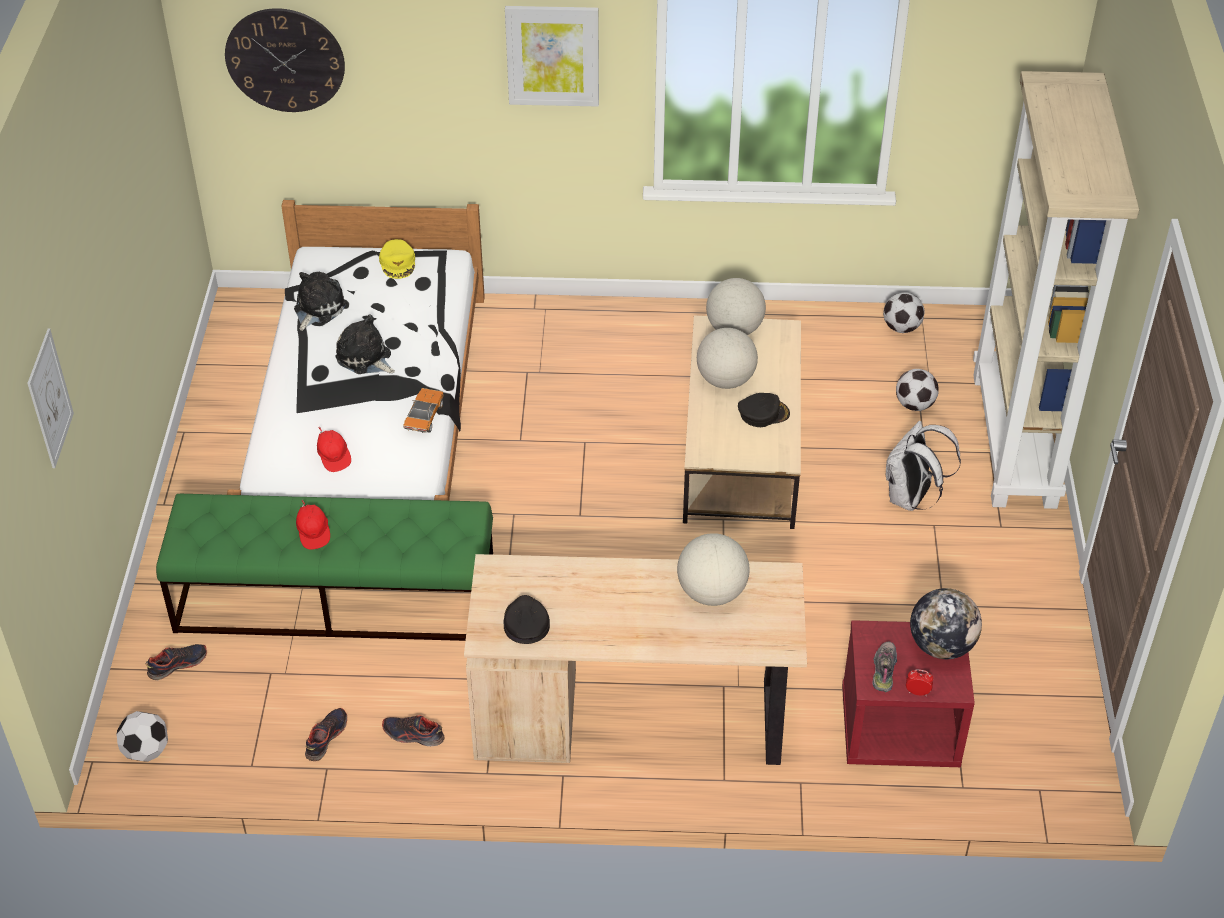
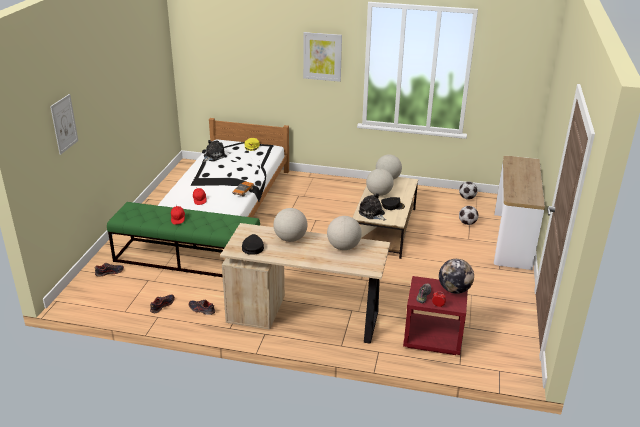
camera: 10 degrees right, 15 degrees down
(146, 751) = (81, 300): football -> none
(285, 60) = (215, 52): wall clock -> none
(365, 358) = (226, 172): plush toy -> plush toy (372, 214)
(596, 586) = (290, 239): none -> globe
(911, 498) = (458, 254): white backpack -> none
(1015, 441) = (512, 240): beige bookcase -> console table

